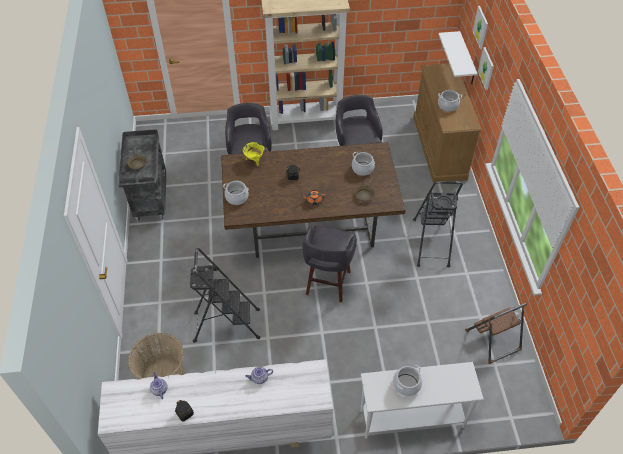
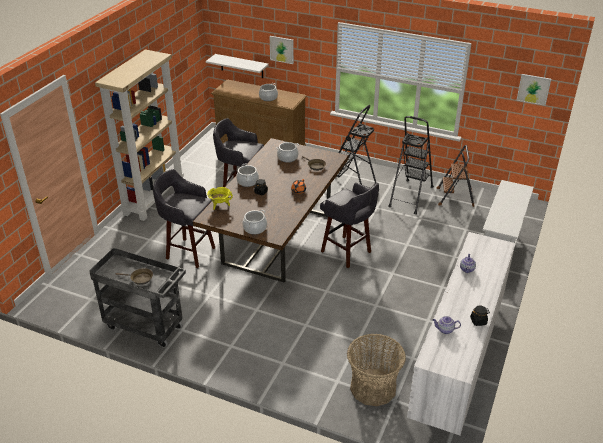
camera: 60 degrees left, 15 degrees down
(225, 325) = (343, 326): step ladder -> step ladder (411, 196)
(406, 384) = (504, 212): cooking pot -> cooking pot (247, 182)
(480, 27) = (253, 26): picture -> picture (533, 89)

